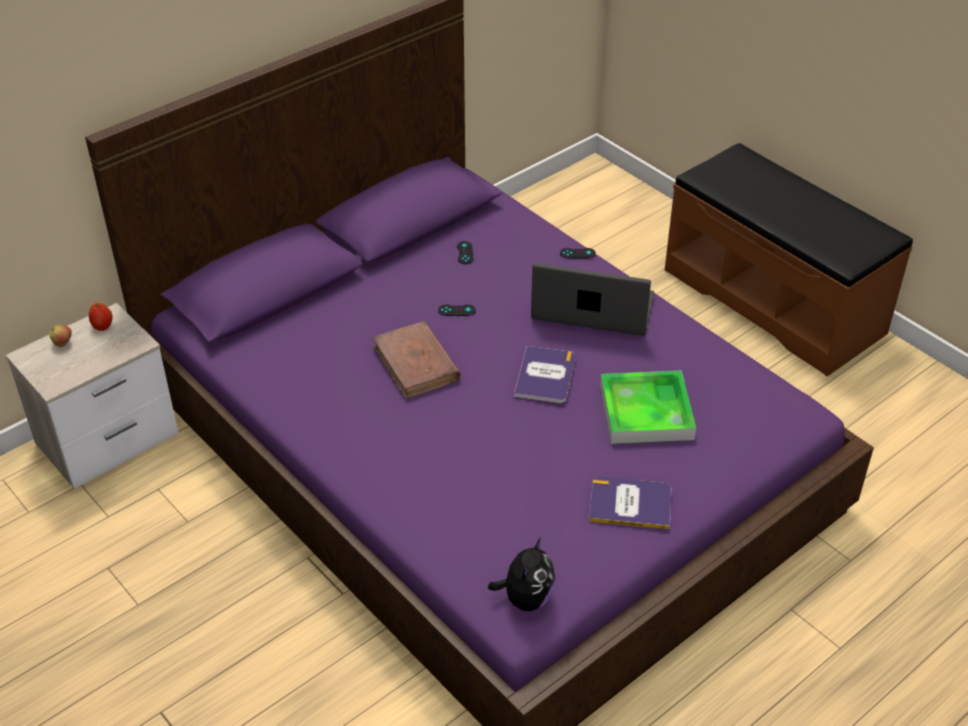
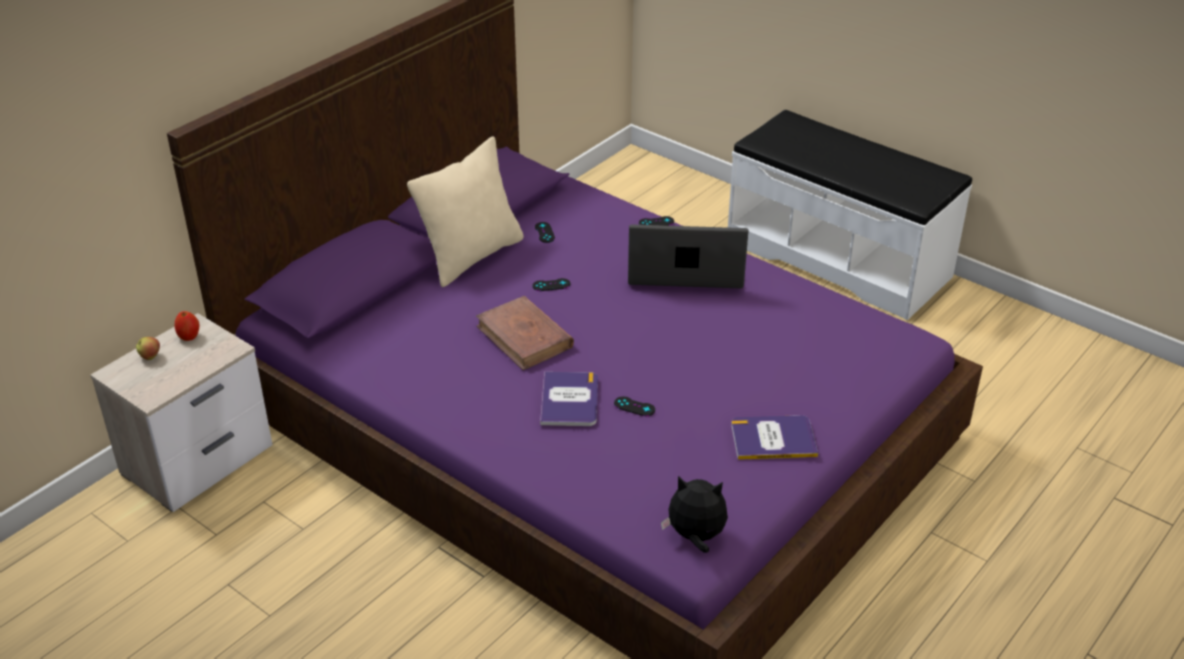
camera: 10 degrees left, 5 degrees down
(388, 271) = (472, 256): none -> beige pillow
(502, 452) = (634, 406): none -> black game controller
(526, 598) = (695, 537): plush toy -> plush toy turned 90 degrees counterclockwise
(545, 376) = (656, 334): book -> book (569, 400)
(646, 412) = (764, 355): tray -> none
(774, 300) = (838, 258): brown bench -> white bench

